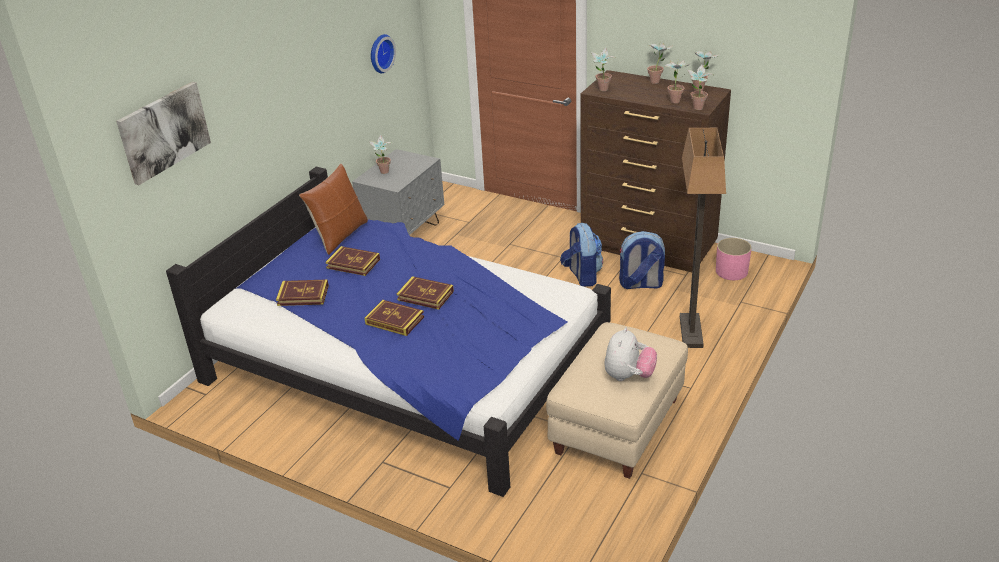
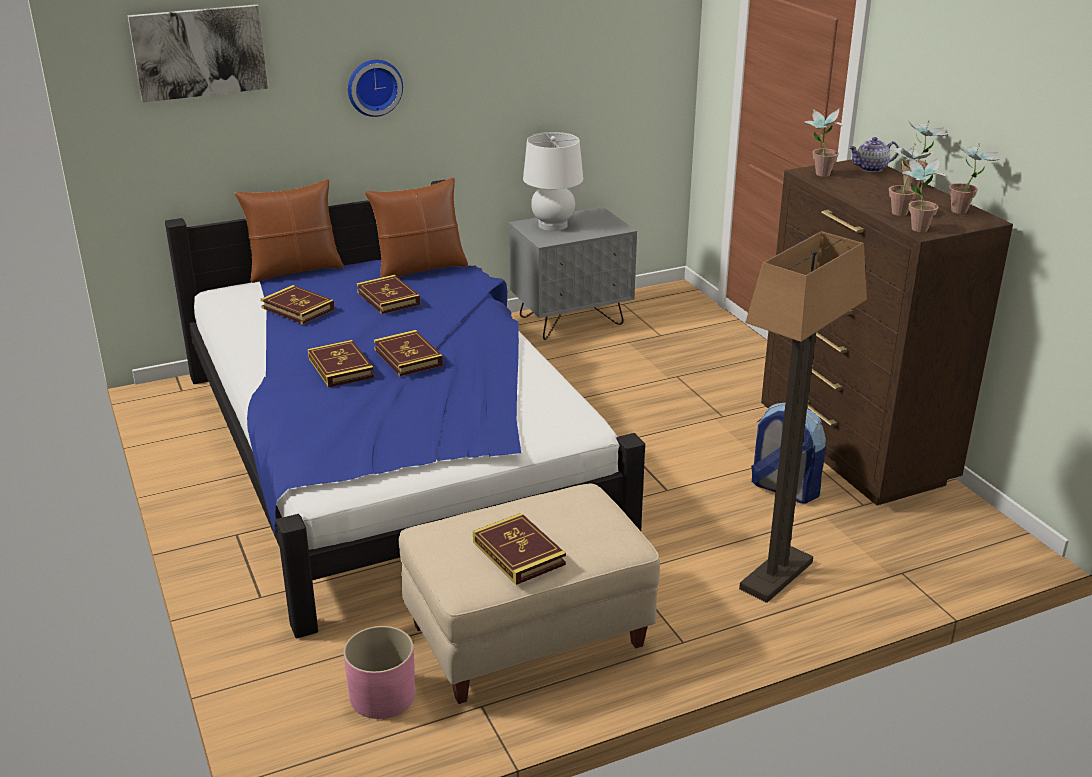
camera: 35 degrees right, 5 degrees down
(254, 271) = (295, 270): none -> brown pillow
(380, 53) = (603, 67): wall clock -> wall clock (373, 87)
(384, 173) = (553, 225): potted plant -> white table lamp
(582, 276) = (718, 447): backpack -> none
(620, 77) = (871, 168): none -> teapot
(628, 376) = (518, 553): plush toy -> book
(732, 271) = (939, 530): pink planter -> pink planter (383, 696)

